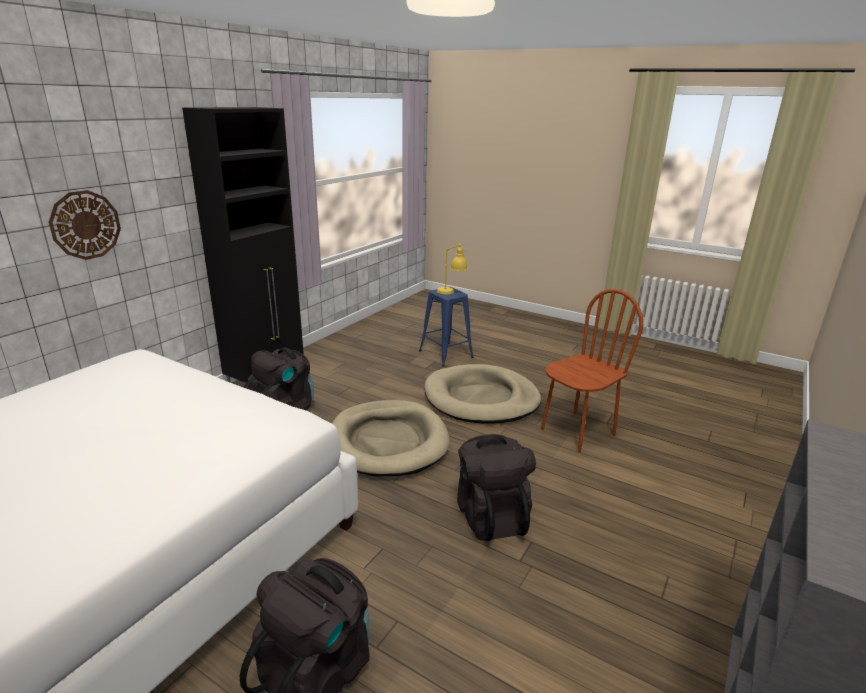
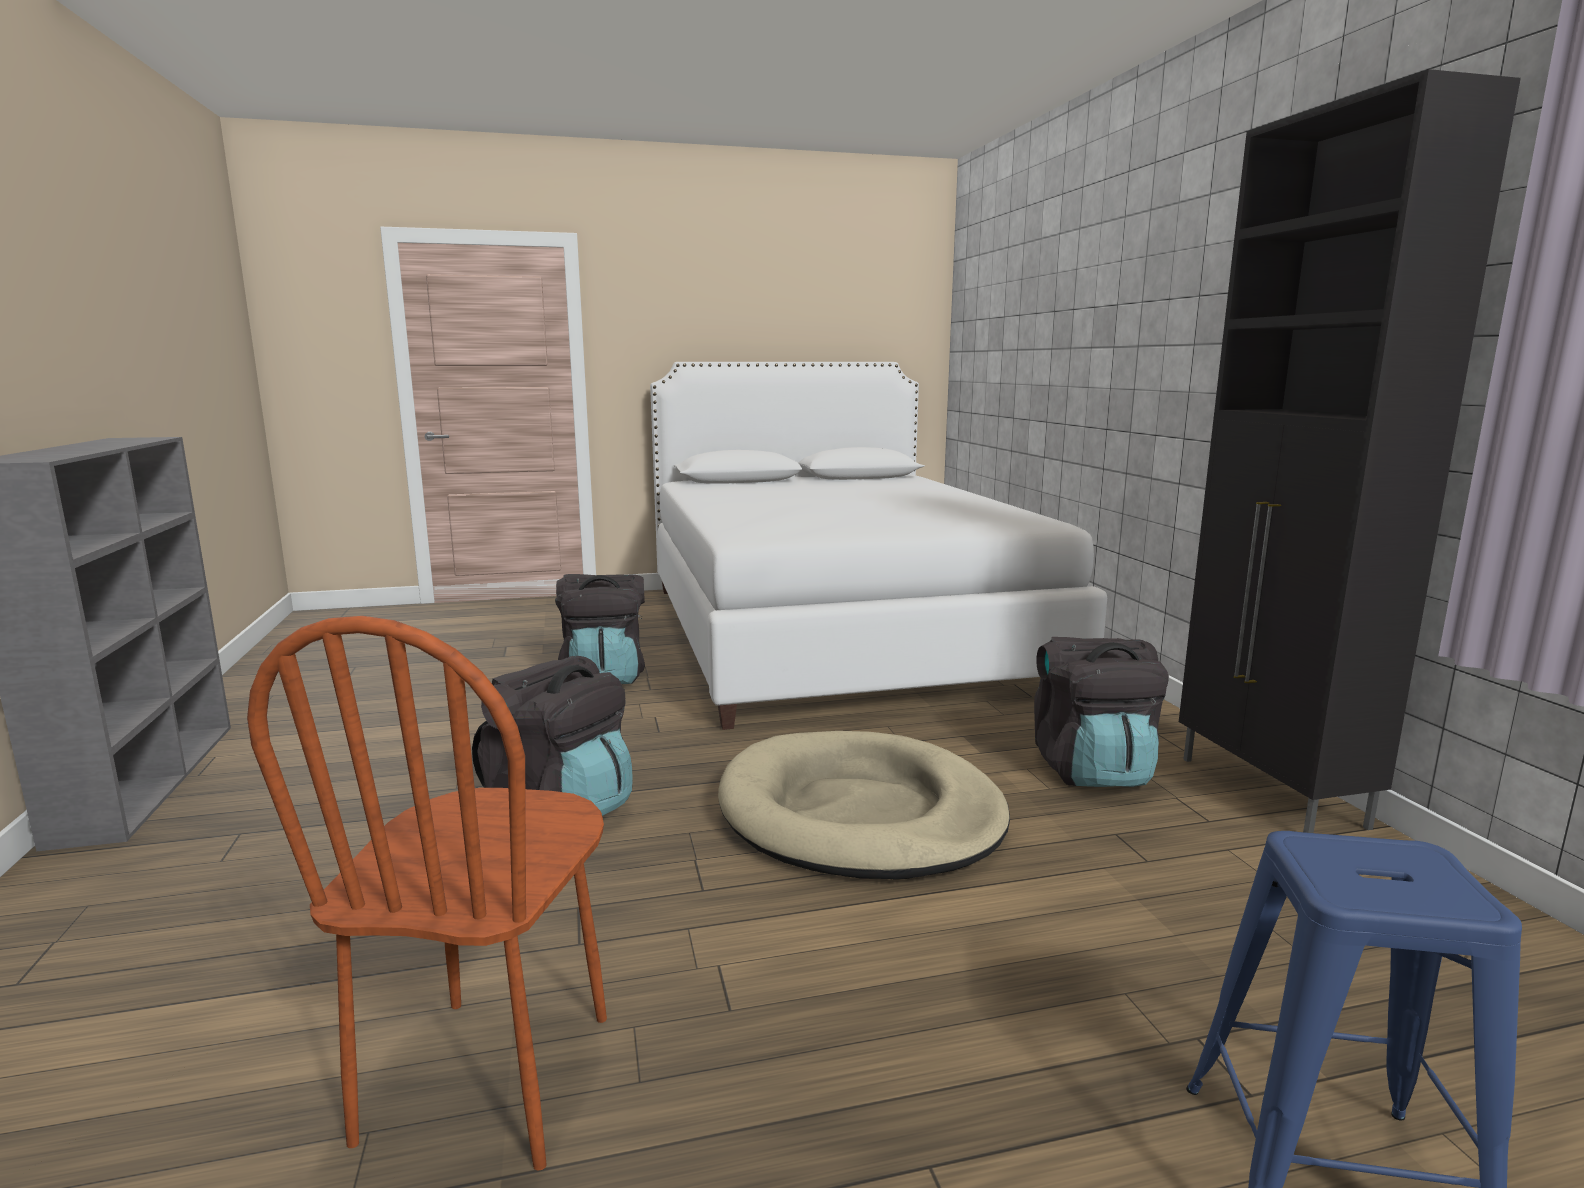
camera: 135 degrees right, 10 degrees down
(85, 225) = (1166, 351): wall clock -> none
(451, 293) = (1368, 876): yellow table lamp -> none
(481, 399) = (872, 1023): beige dog bed -> none

